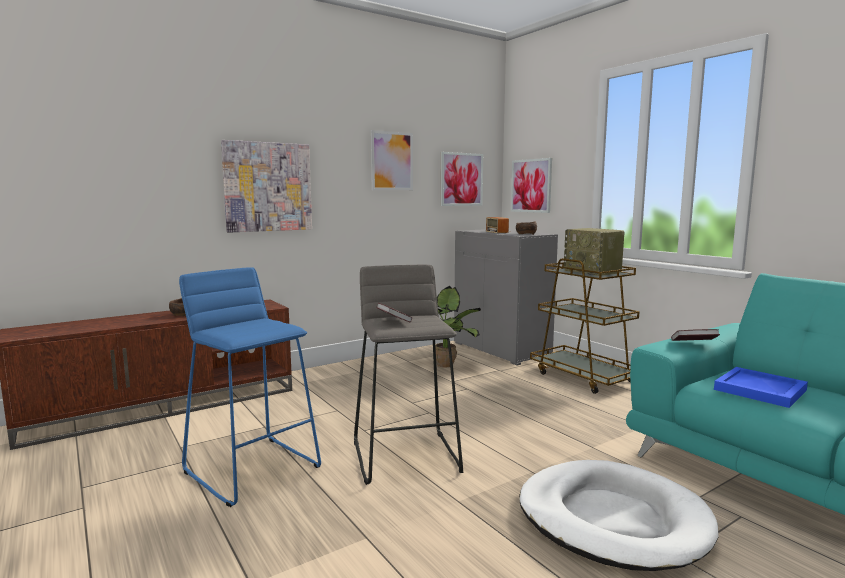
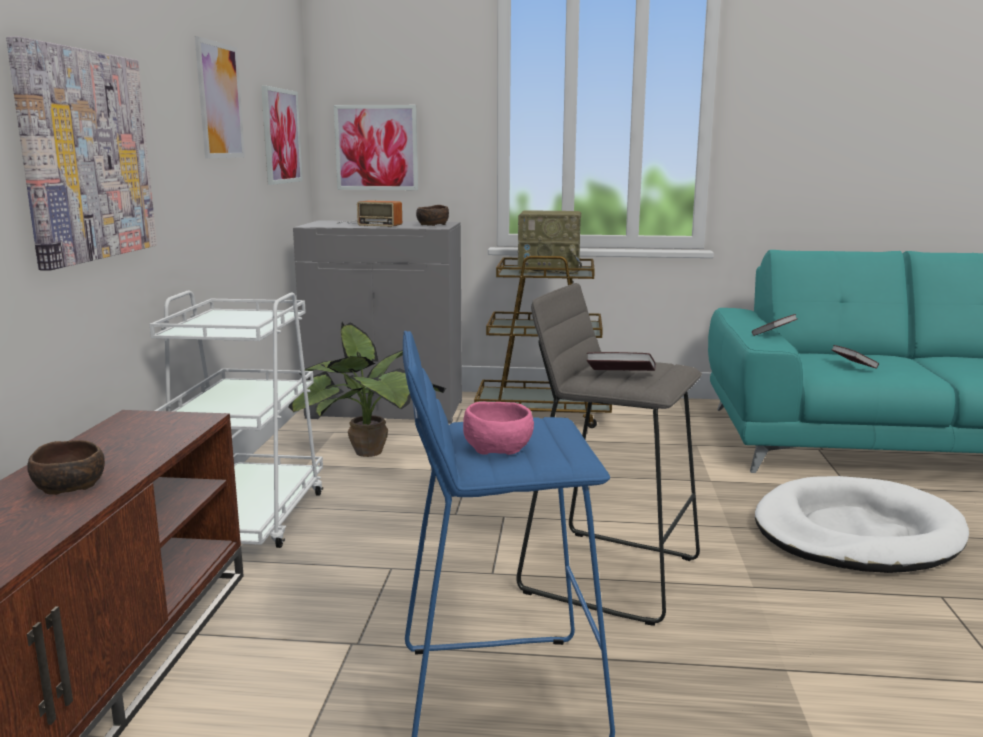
camera: 50 degrees left, 5 degrees up
(234, 327) = (499, 447): none -> pink bowl
(340, 373) = (249, 519): none -> white cart
(758, 390) = (853, 366): blue tray -> book

